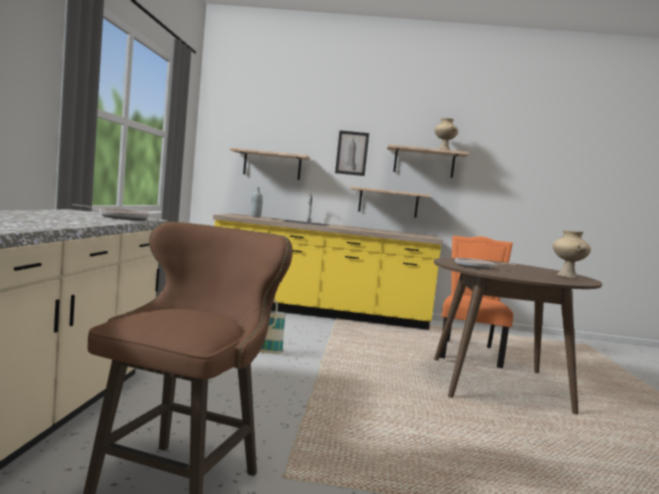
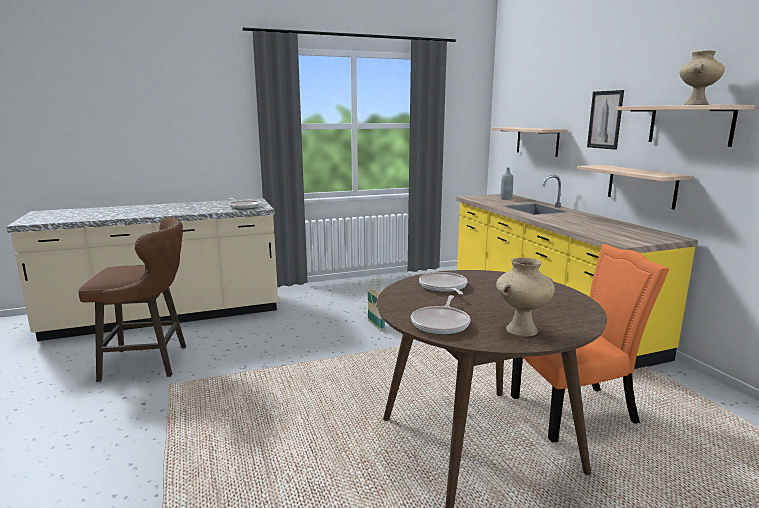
camera: 65 degrees right, 10 degrees up
(555, 279) = (441, 323): none -> frying pan

